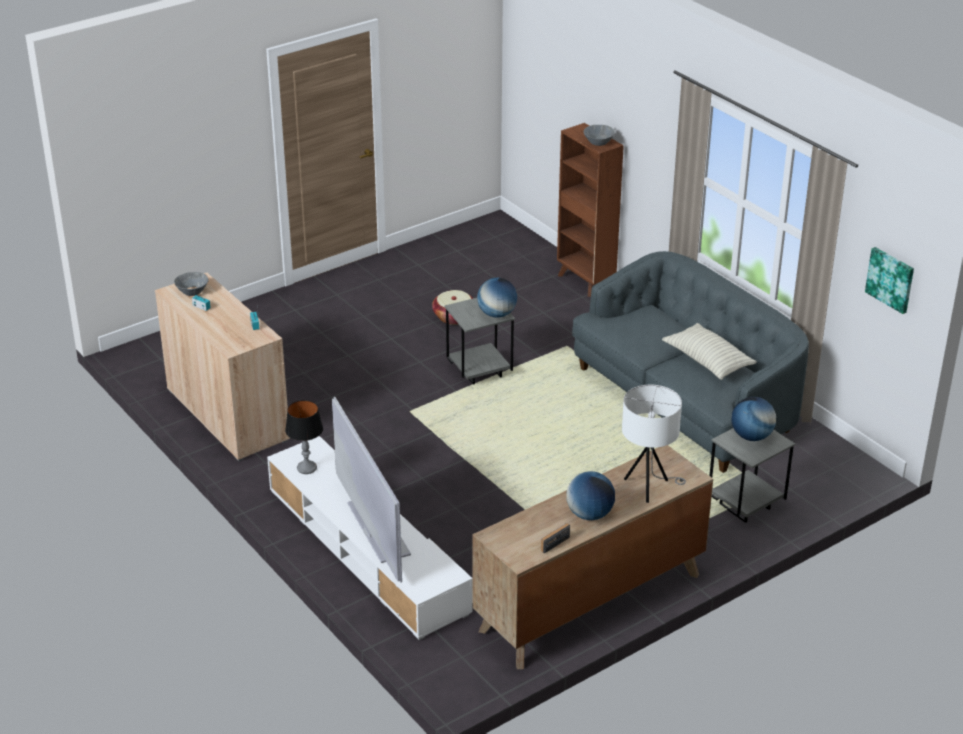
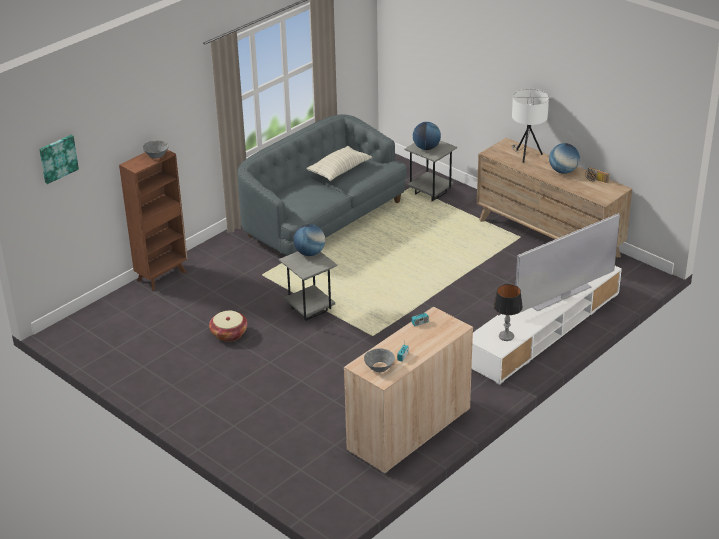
camera: 100 degrees left, 0 degrees up
(891, 279) = (354, 39): picture -> picture (58, 158)

